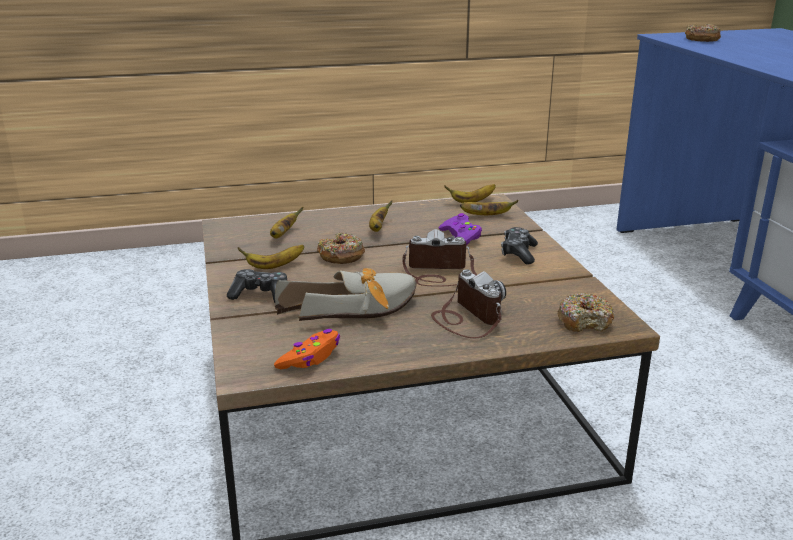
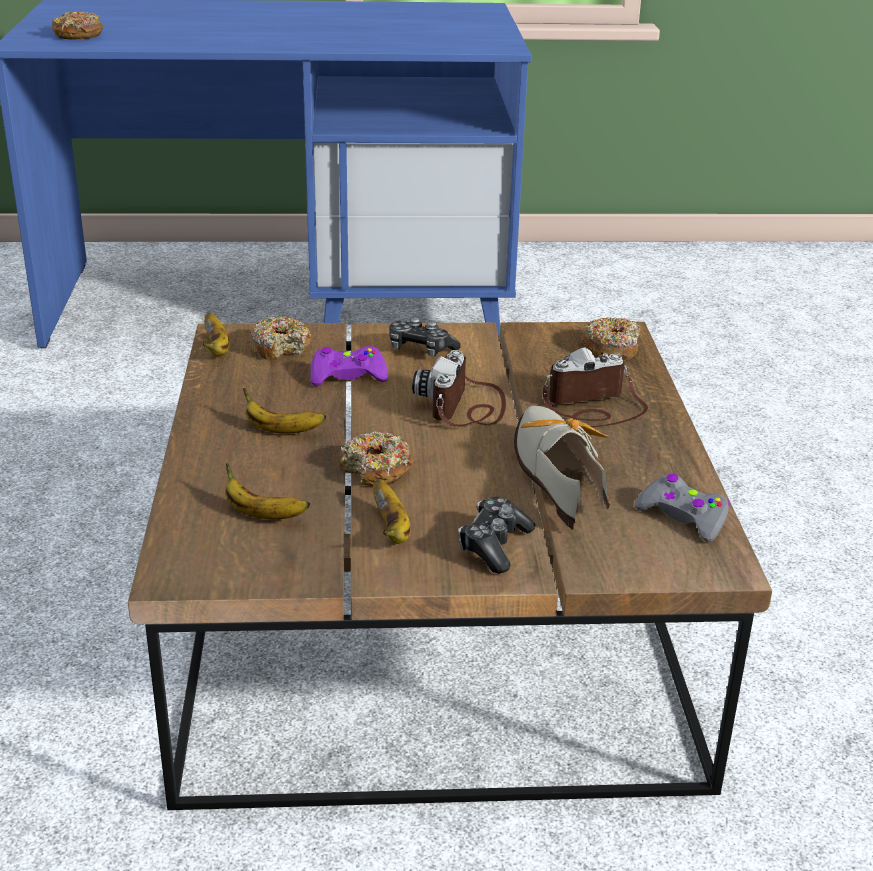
camera: 80 degrees left, 5 degrees up
(310, 358) = (683, 517): orange game controller -> grey game controller
(487, 216) = (280, 347): banana -> donut

